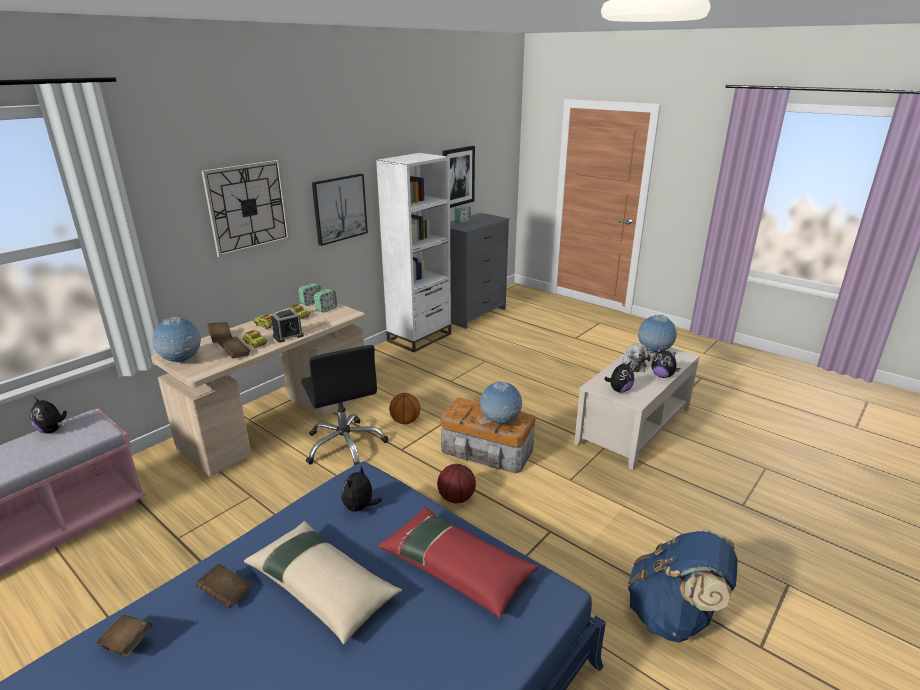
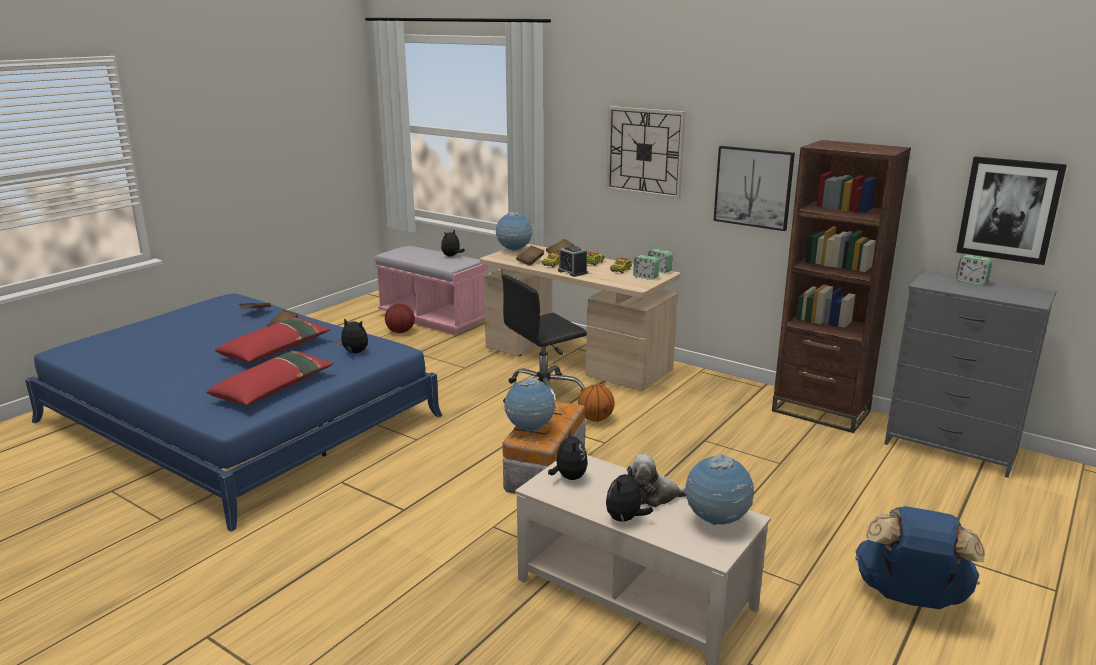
camera: 85 degrees right, 5 degrees down
(322, 586) = (276, 350): beige pillow -> red pillow
(419, 337) = (820, 411): white bookcase -> brown bookcase
(456, 498) = (460, 455): basketball -> basketball (400, 332)
(619, 390) = (569, 477): plush toy -> plush toy turned 150 degrees counterclockwise
(673, 616) = (267, 580): blue backpack -> blue backpack (910, 598)

